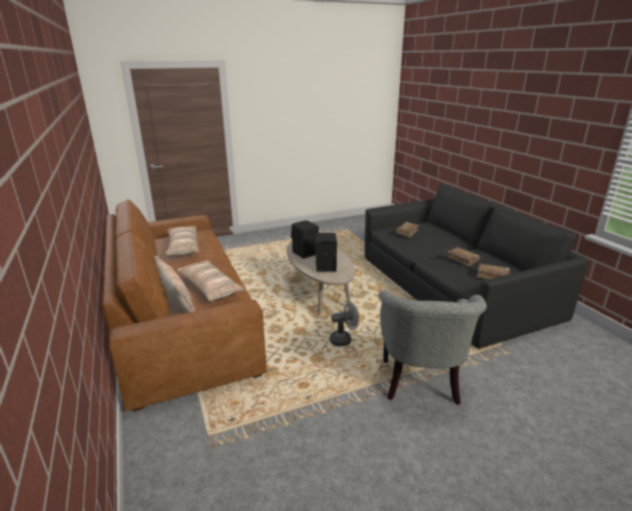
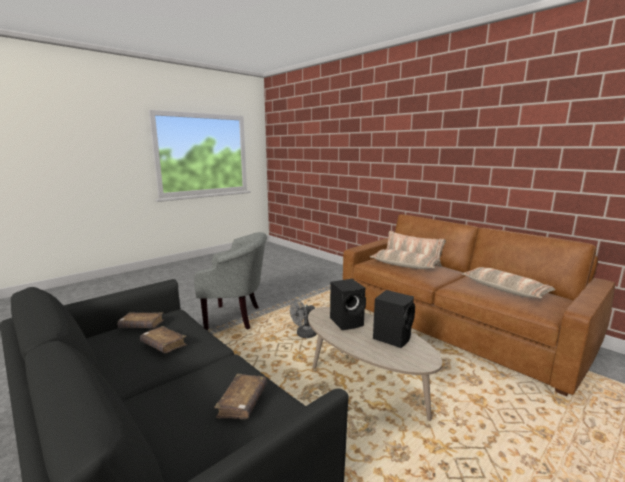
camera: 160 degrees right, 10 degrees down
(420, 384) = (237, 317): grey armchair -> grey armchair turned 105 degrees clockwise

